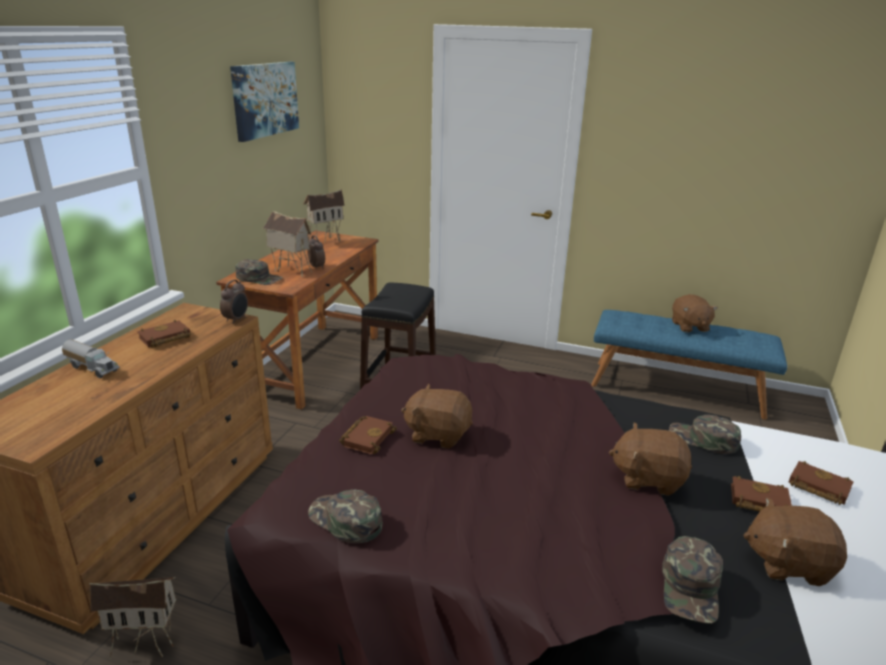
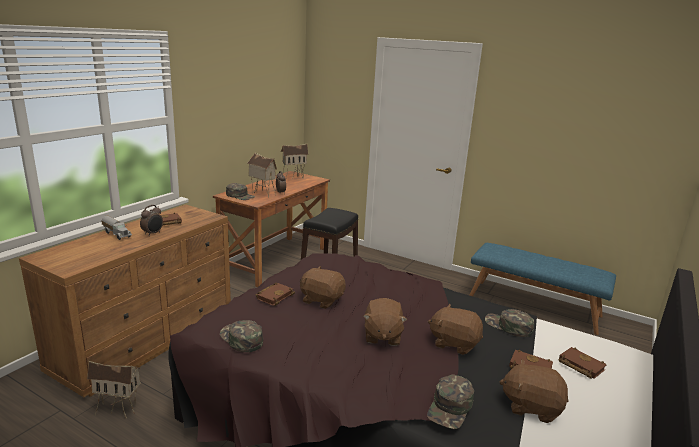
camera: 10 degrees right, 5 degrees down
(236, 319) = (213, 217): alarm clock -> alarm clock (153, 233)
(265, 99) = (260, 81): picture -> none
(689, 326) = (544, 259): brown plush toy -> brown plush toy (382, 336)

